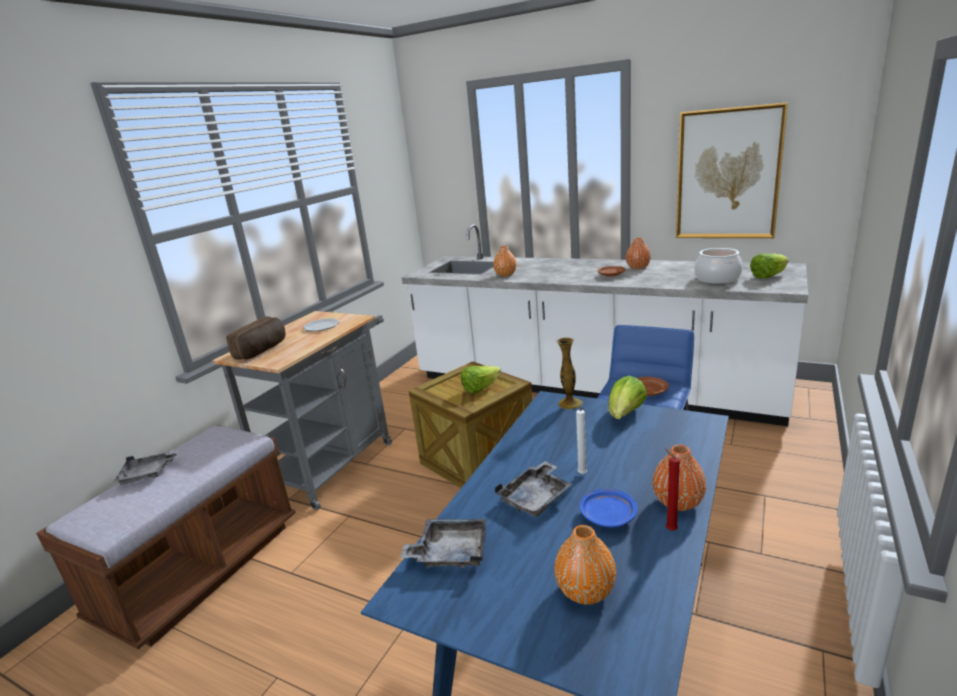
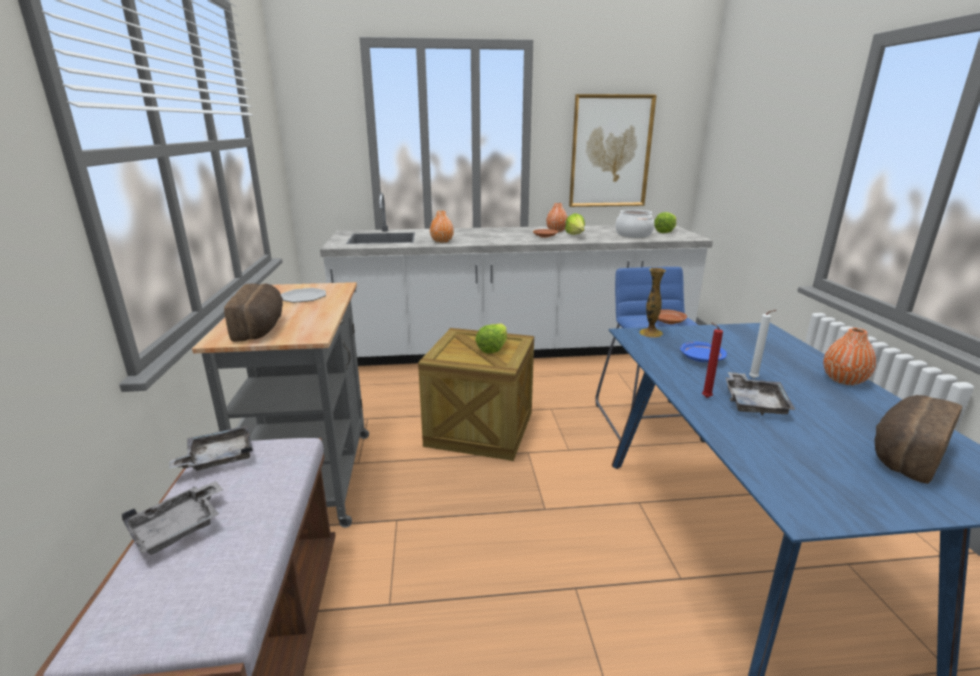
camera: 35 degrees left, 0 degrees up
(450, 552) = (770, 462): grey tray -> grey tray (218, 458)
(585, 591) = (905, 453): orange vase -> bread
(608, 515) = (822, 400): blue plate -> blue plate (701, 358)
(625, 415) = (705, 333): lettuce -> lettuce (576, 236)
(669, 529) = (871, 397): red candle -> red candle (704, 397)

